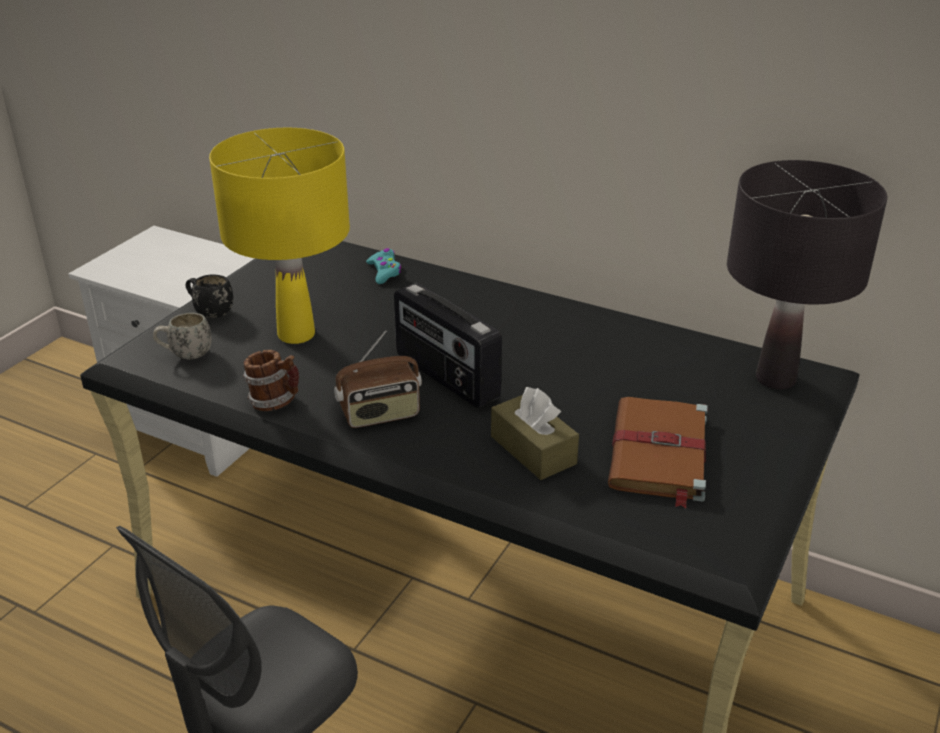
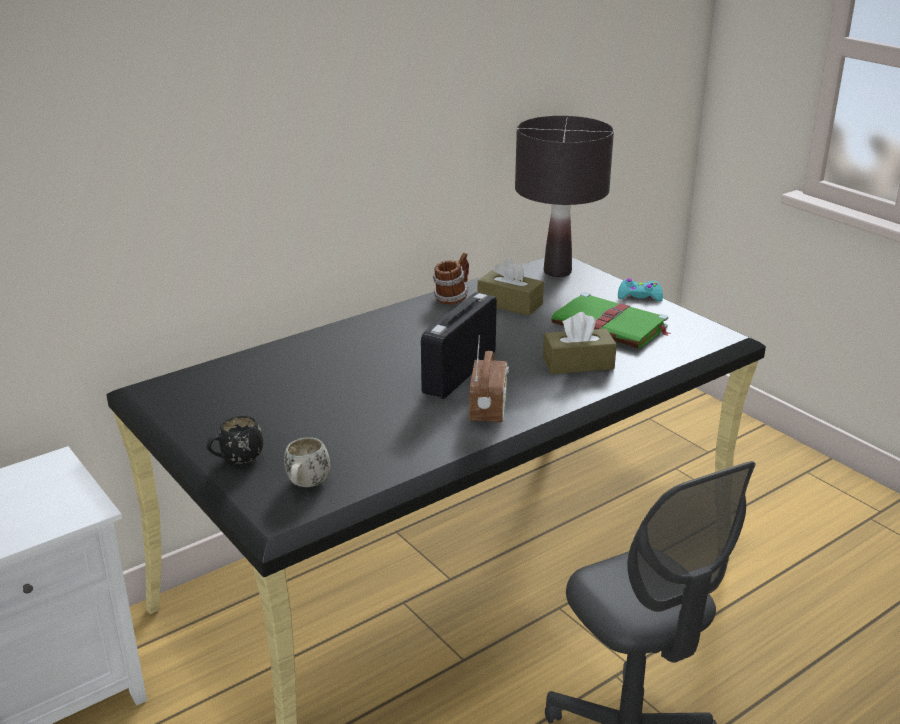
camera: 65 degrees left, 5 degrees down
(275, 402) = (431, 452): mug -> mug (452, 298)
(295, 334) = (327, 423): yellow table lamp -> none
(384, 272) = (262, 363): turquoise game controller -> turquoise game controller (639, 296)
(445, 377) = (458, 373): radio -> radio turned 135 degrees clockwise
(645, 367) = (510, 304): none -> brown tissue box
(659, 454) = (611, 326): brown book -> green book

